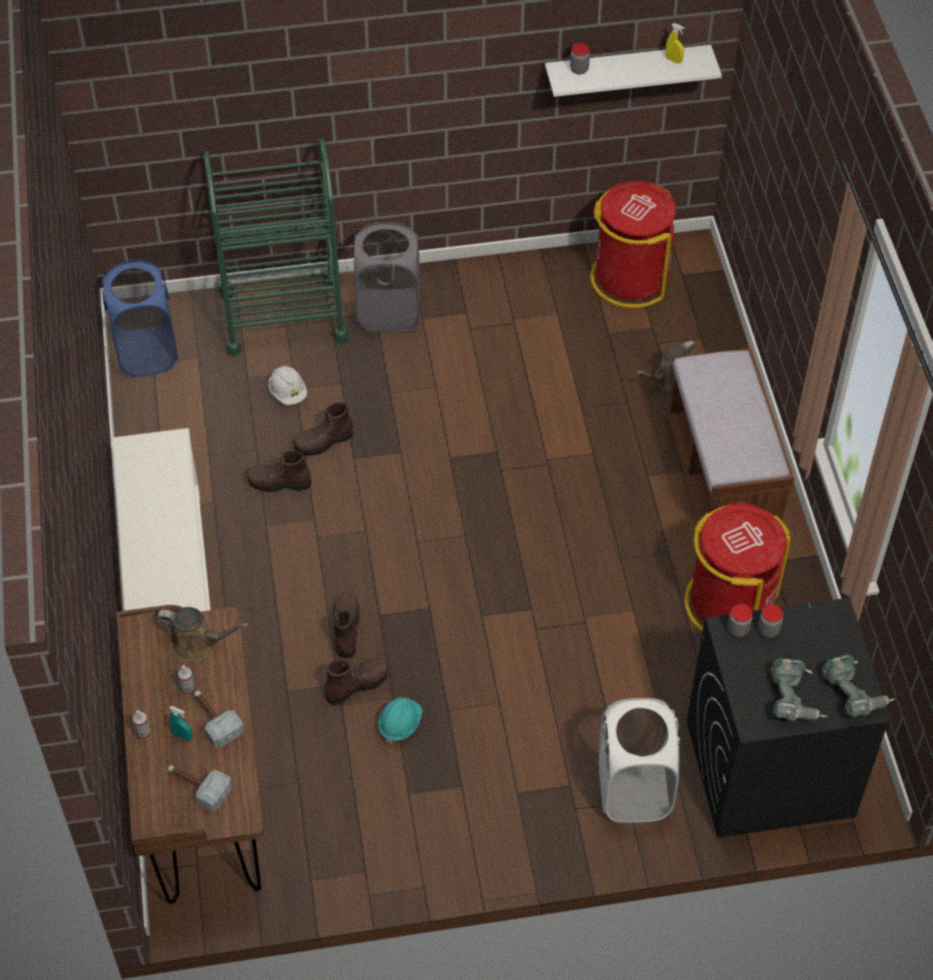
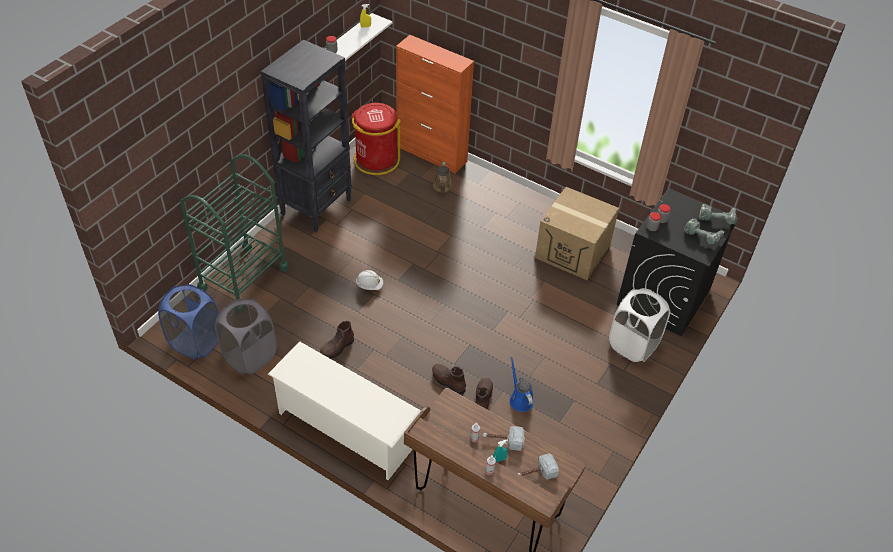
camera: 50 degrees left, 5 degrees down
(198, 643) = (451, 416): brown watering can -> none
(288, 393) = (290, 308): white hard hat -> white hard hat (369, 285)
(324, 442) = (335, 316): brown boot -> none
(389, 312) = (291, 242): grey laundry basket -> grey laundry basket (250, 356)
(400, 724) = (520, 399): turquoise hard hat -> blue watering can
(476, 288) = (317, 207): none -> black bookcase
(716, 323) = (432, 154): none -> orange cabinet
(722, 477) = (509, 208): brown bench -> none
(729, 603) = (573, 251): red trash can -> cardboard box

